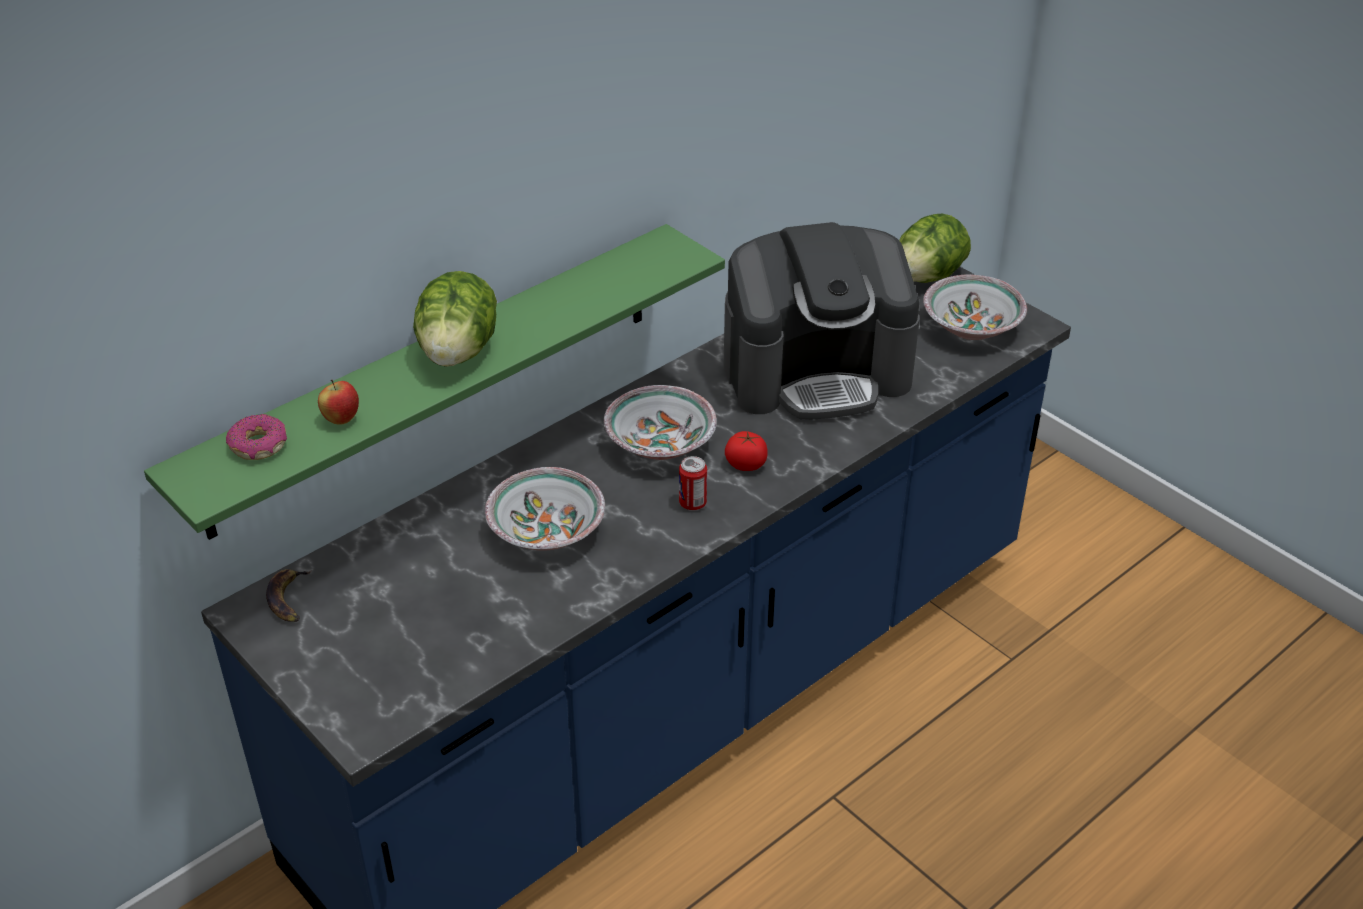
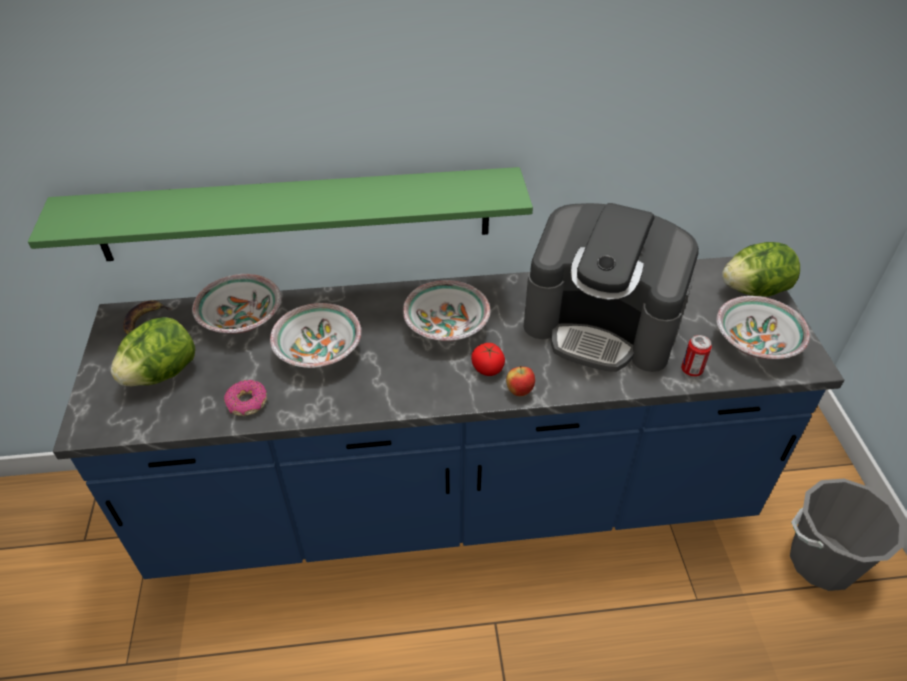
camera: 35 degrees right, 5 degrees up
(258, 446) = (115, 209): donut -> donut (247, 403)
(341, 419) = (176, 213): apple -> apple (519, 391)
(414, 543) = (240, 320): none -> bowl
(458, 352) = (290, 199): lettuce -> lettuce (162, 373)
(692, 503) = (425, 379): can -> can (691, 370)
(1096, 560) = (822, 561): none -> grey bucket

